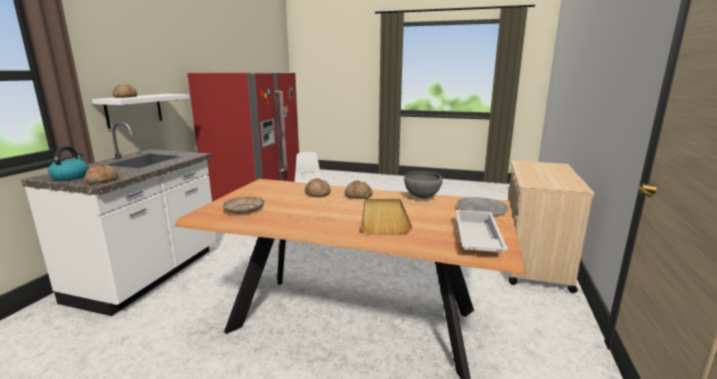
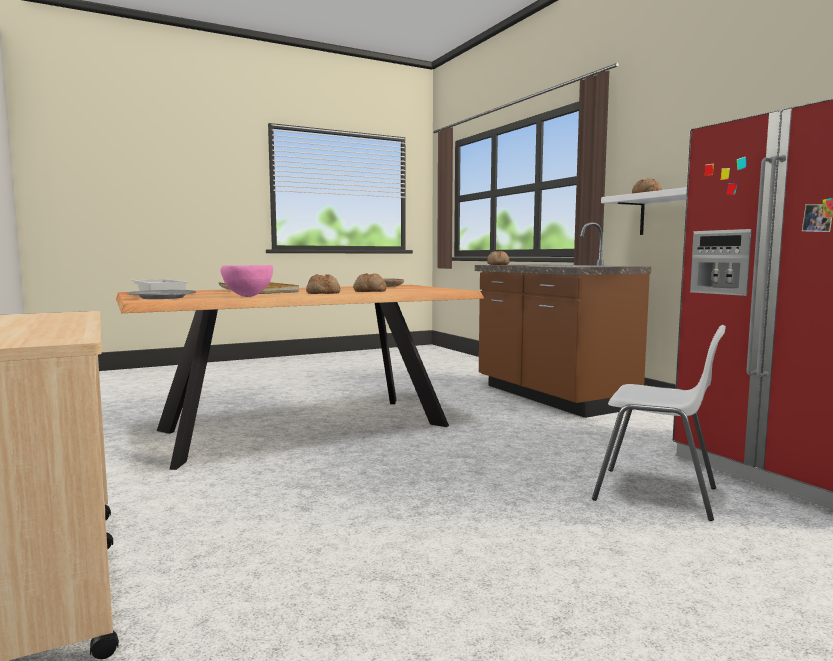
camera: 135 degrees right, 10 degrees down
(71, 177) = (528, 264): kettle -> none
(149, 275) = (552, 397): white counter -> brown counter
(421, 198) = (248, 296): grey bowl -> pink bowl

